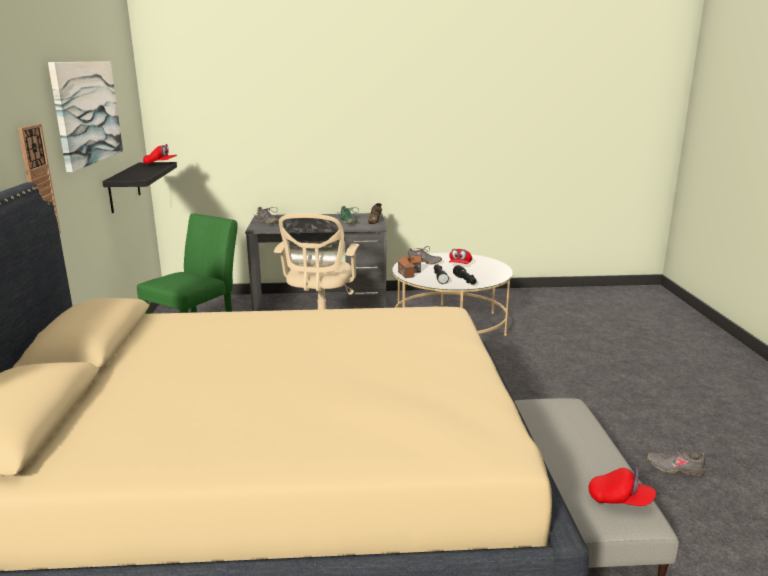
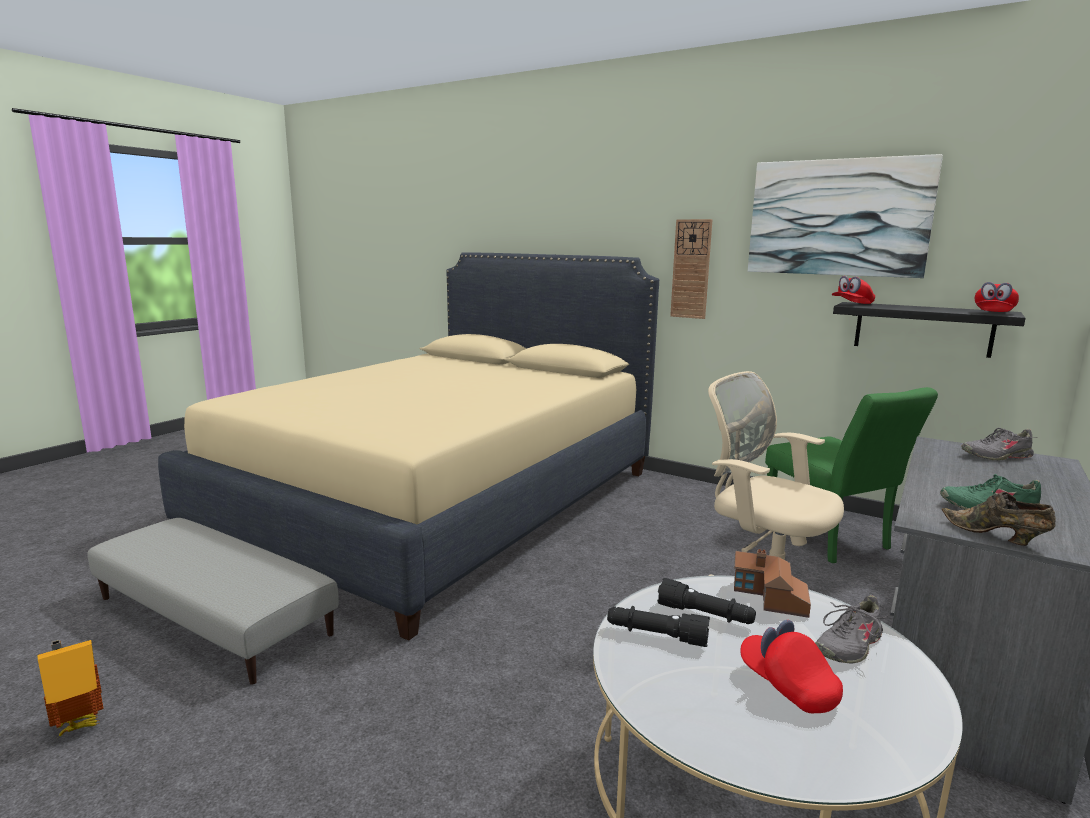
camera: 125 degrees right, 5 degrees down
(620, 500) = (148, 543): red cap -> red cap (852, 304)
(675, 468) = (79, 724): grey shoe -> toy house

